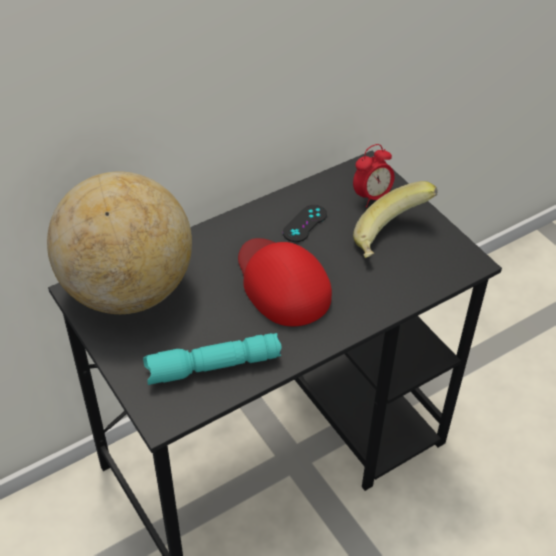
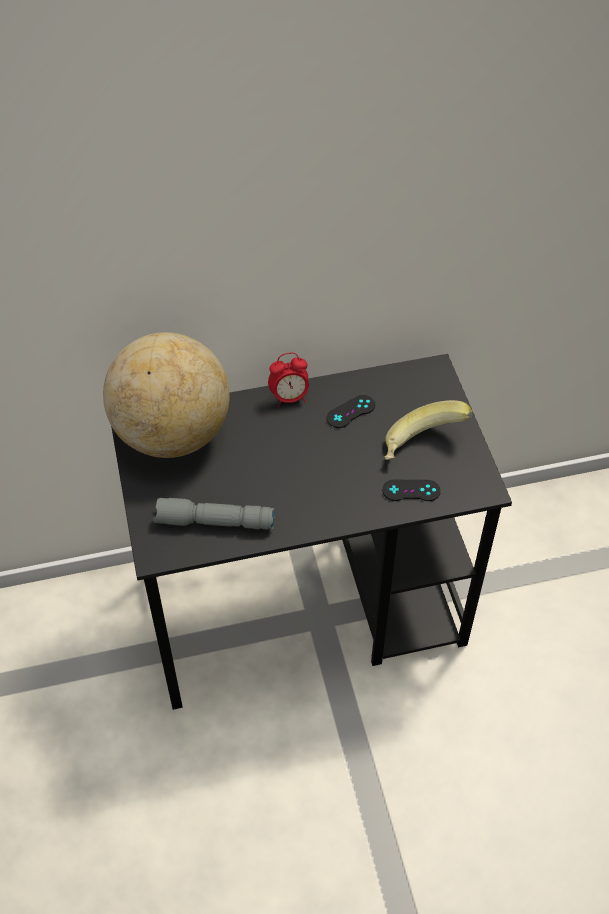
camera: 20 degrees right, 5 degrees up
(212, 367) = (213, 522): turquoise flashlight -> grey flashlight
(281, 283) = (304, 463): red cap -> none
(372, 197) = (424, 401): alarm clock -> alarm clock (289, 398)
(401, 282) = (411, 491): none -> black game controller

